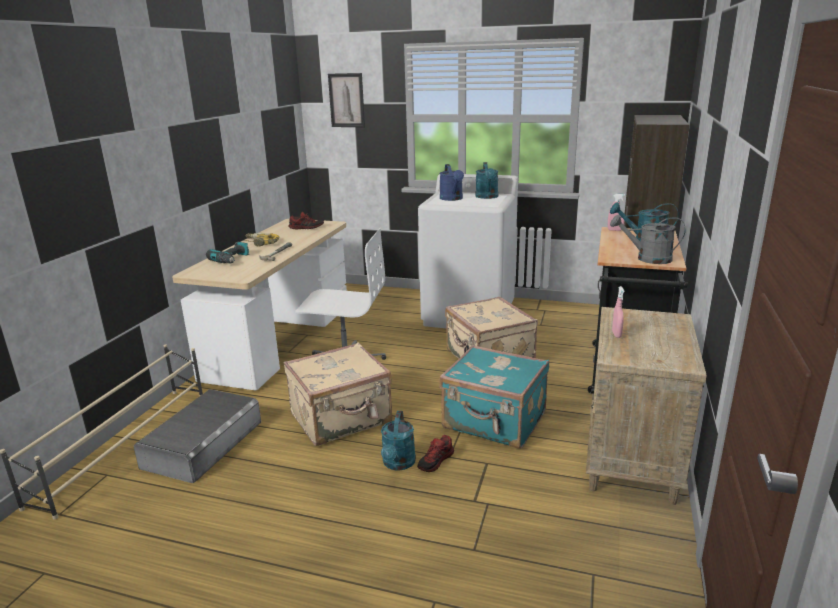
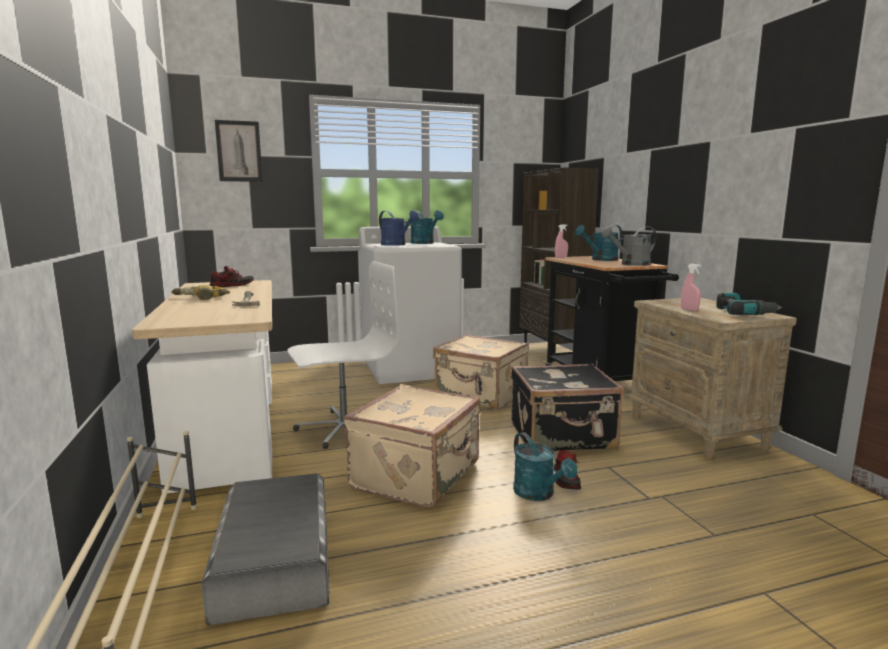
camera: 35 degrees left, 10 degrees down
(232, 260) = (195, 310): power drill -> power drill (743, 313)
(494, 422) = (562, 436): turquoise suitcase -> black suitcase

